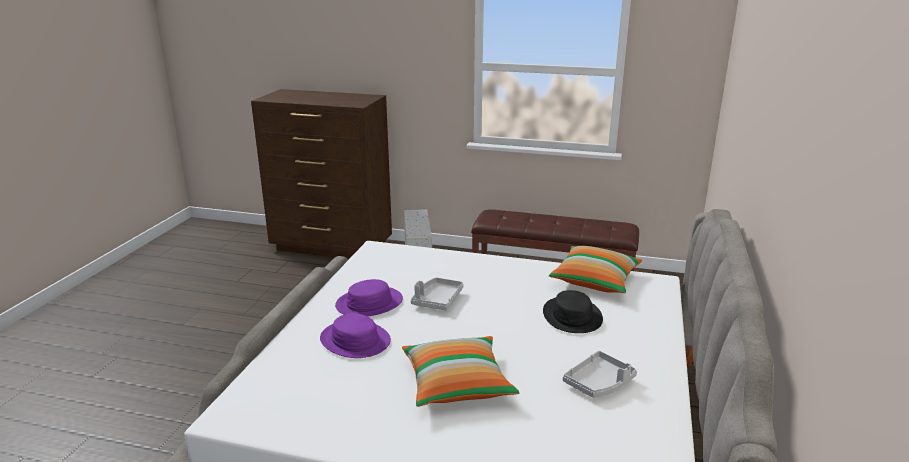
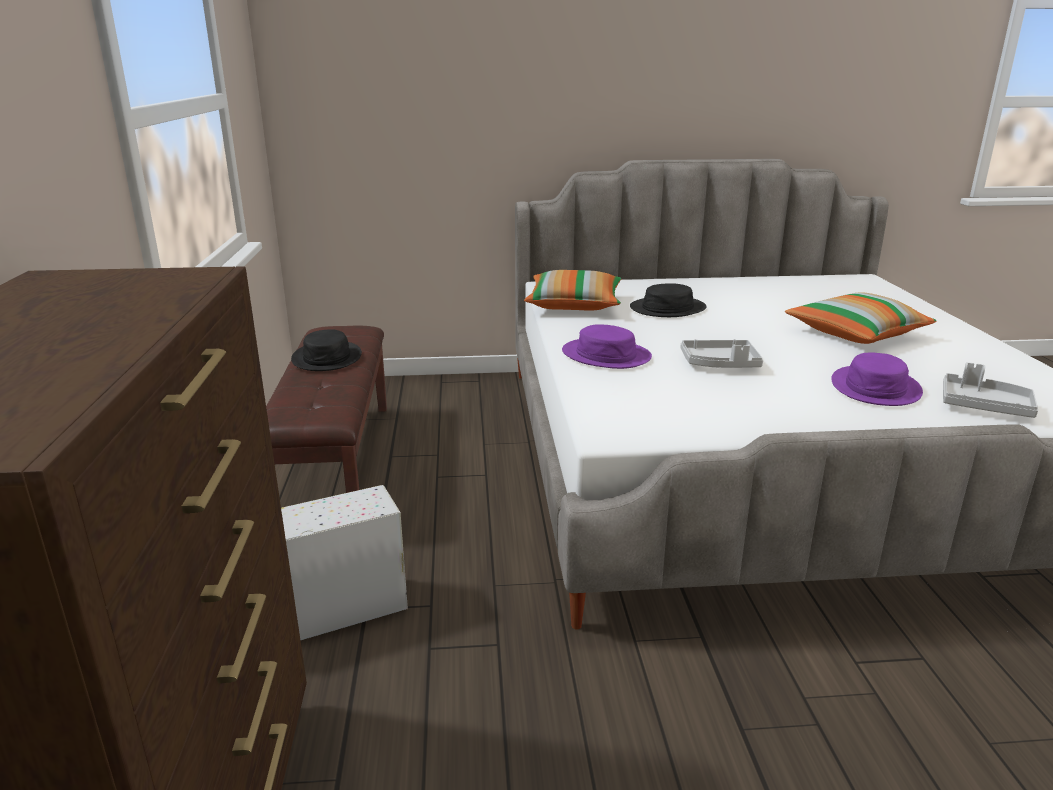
camera: 110 degrees left, 0 degrees up
(369, 303) = (786, 399): purple hat -> purple hat (606, 355)
(569, 223) = (327, 358): none -> black hat
(599, 383) = (766, 295): grey tray -> grey tray (984, 406)

